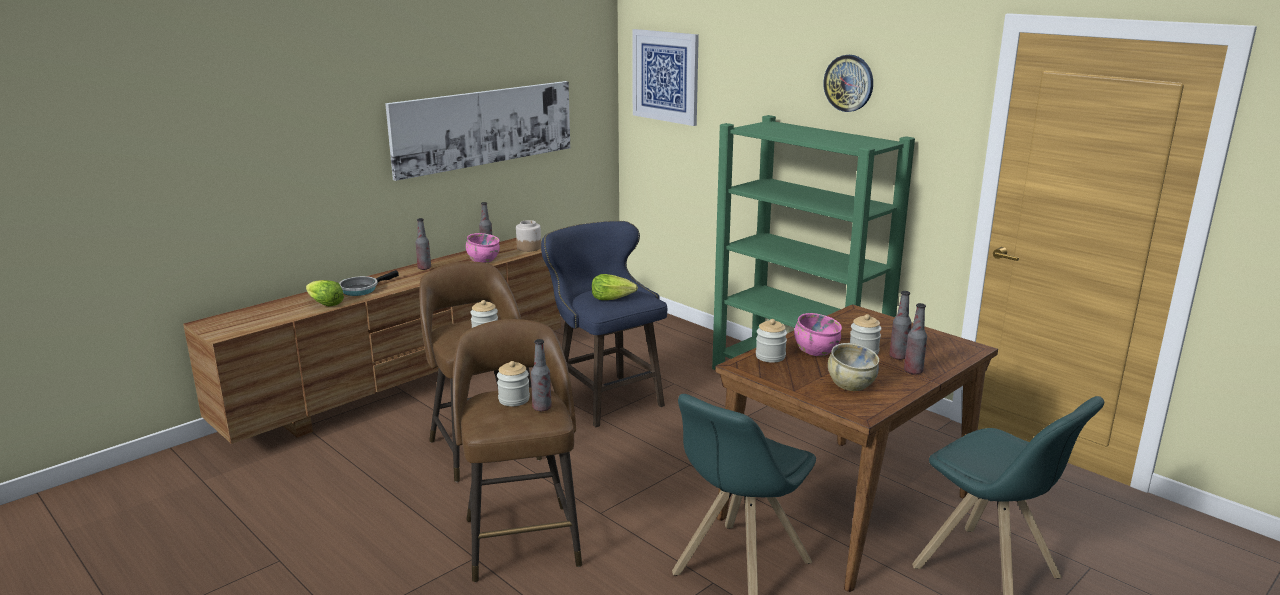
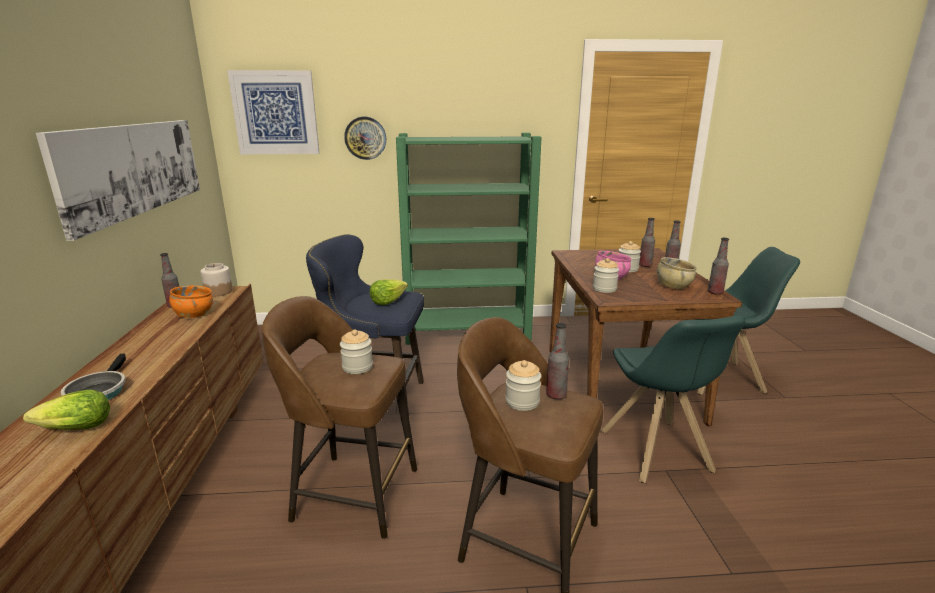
camera: 50 degrees left, 0 degrees up
(424, 268) = (138, 343): bottle -> bottle (715, 292)
(483, 260) = (194, 314): pink bowl -> orange bowl
(849, 83) = (469, 99): wall clock -> wall clock (365, 138)

